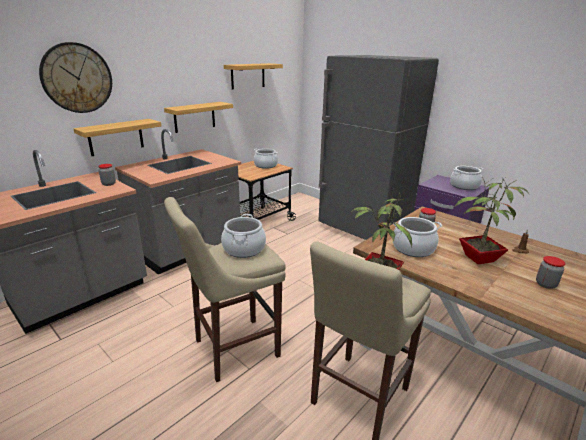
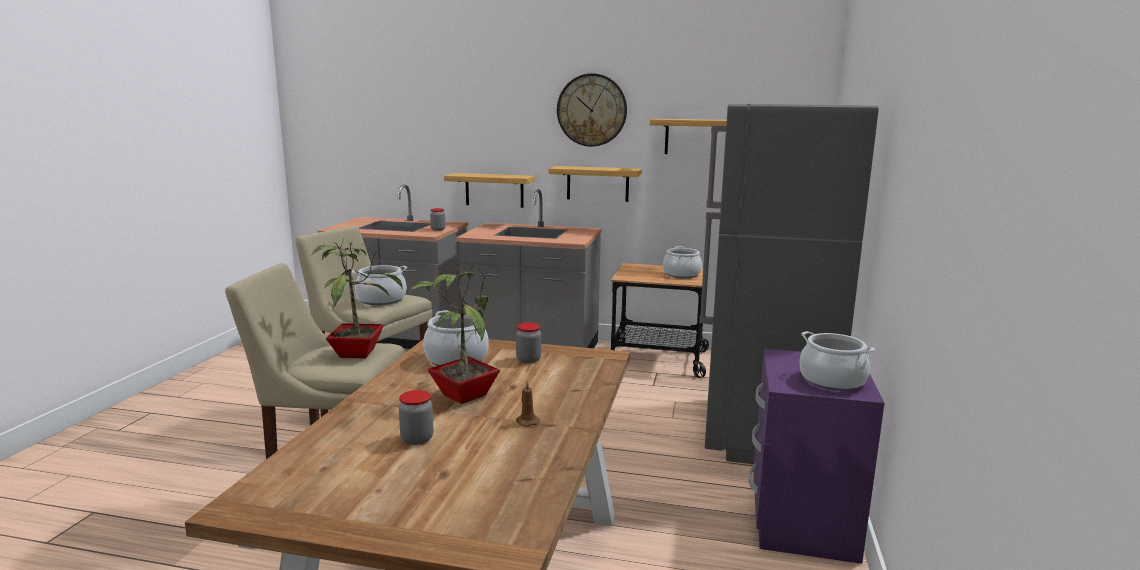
camera: 60 degrees right, 10 degrees down
(77, 78) = (466, 124): wall clock -> wall clock (592, 110)

